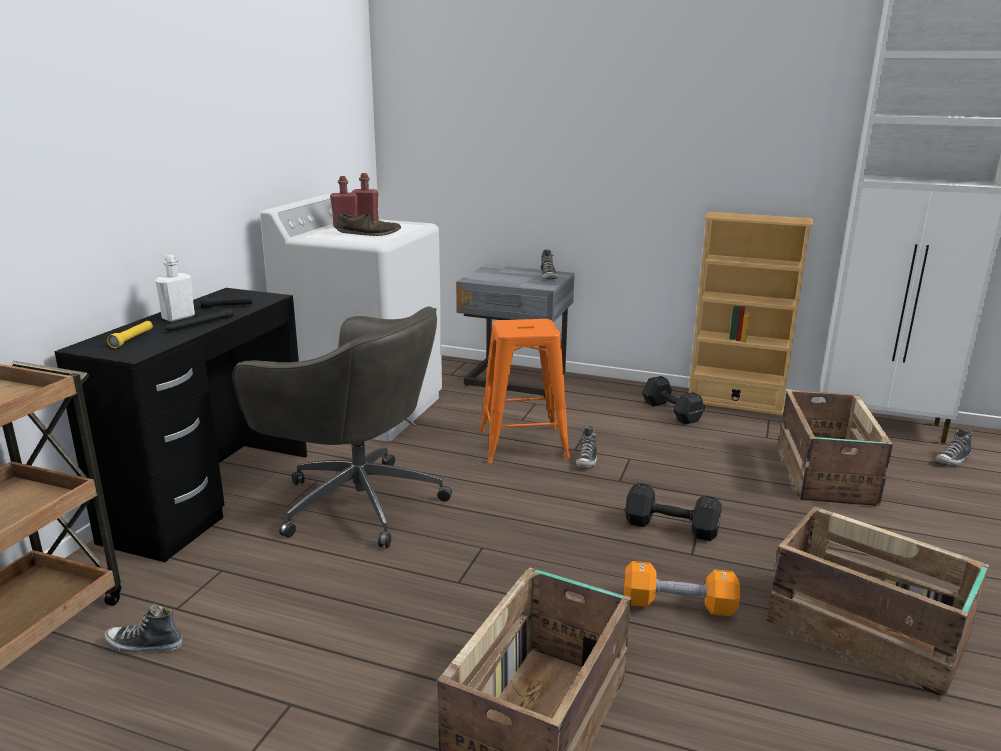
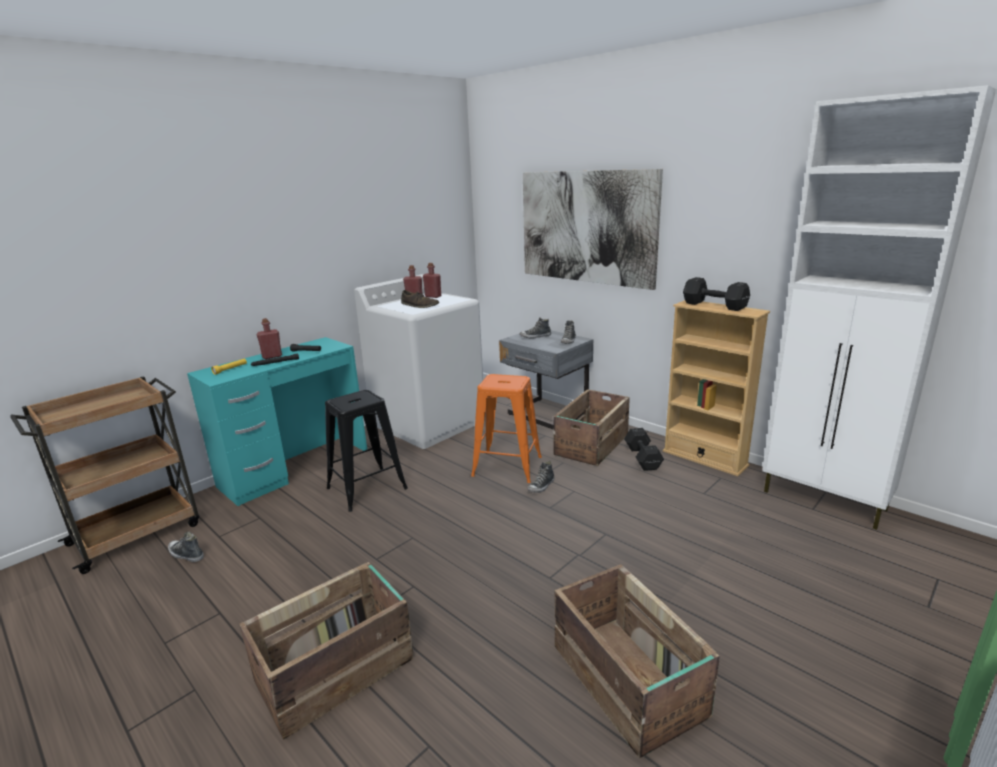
camera: 25 degrees right, 0 degrees up
(178, 317) = (272, 356): white bottle -> red bottle
(211, 495) = (295, 468): black desk -> turquoise desk
(356, 502) = (367, 488): grey office chair -> black stool
(564, 126) = (586, 227): none -> picture
(673, 528) = (555, 554): black dumbbell -> black dumbbell (715, 306)
(678, 605) = (502, 615): orange dumbbell -> none
(824, 475) = (724, 536): crate -> crate (590, 445)
(953, 460) = (869, 547): shoe -> shoe (535, 337)

